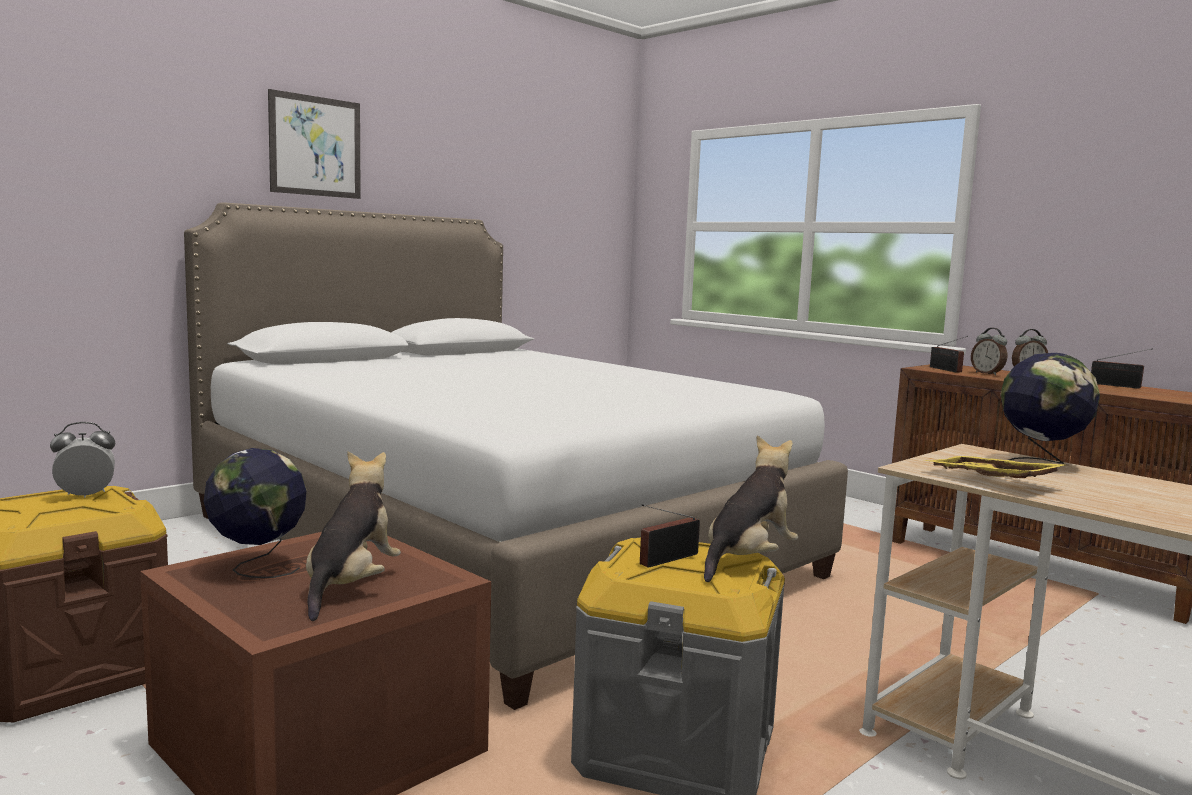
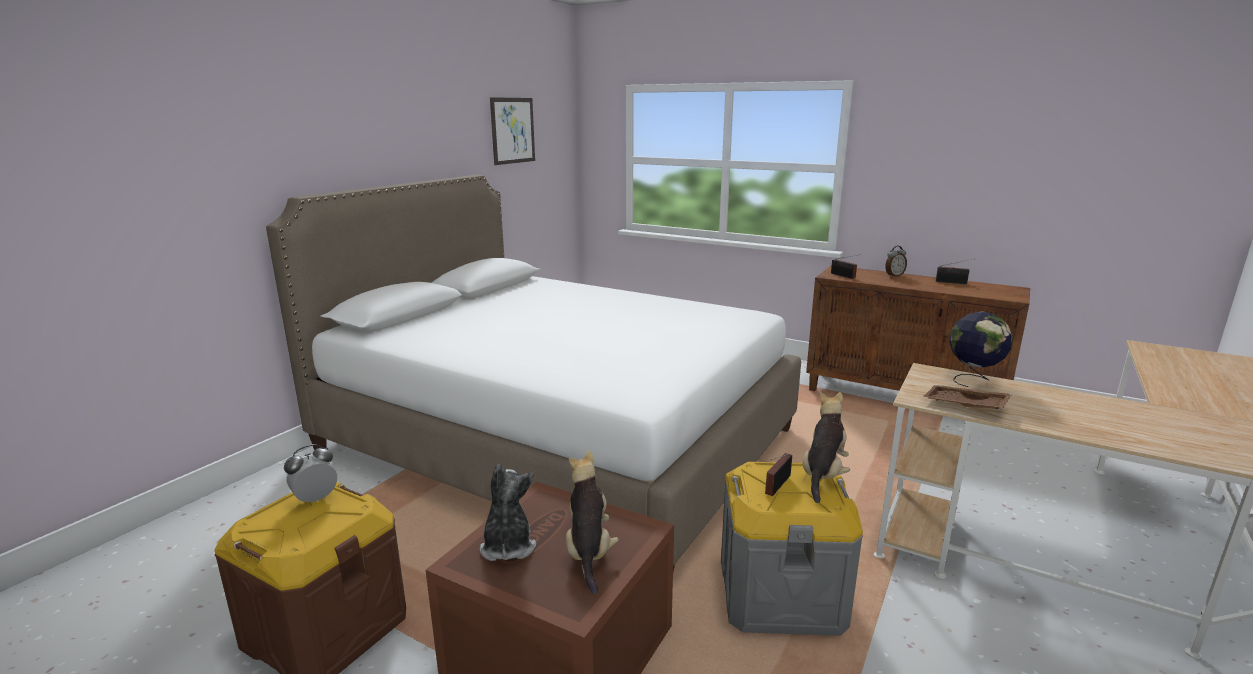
camera: 15 degrees left, 10 degrees up
(258, 567) = (507, 546): globe -> plush toy
(315, 146) = (355, 134): picture -> picture (513, 130)
(987, 374) = (871, 278): alarm clock -> none
(990, 480) = (964, 406): yellow tray -> brown tray

